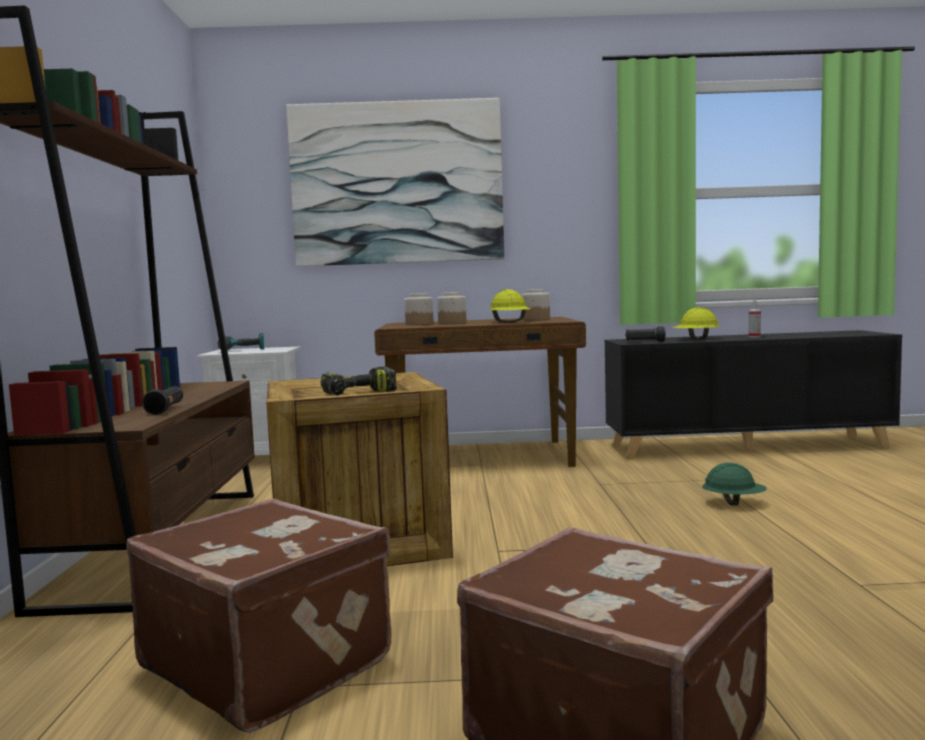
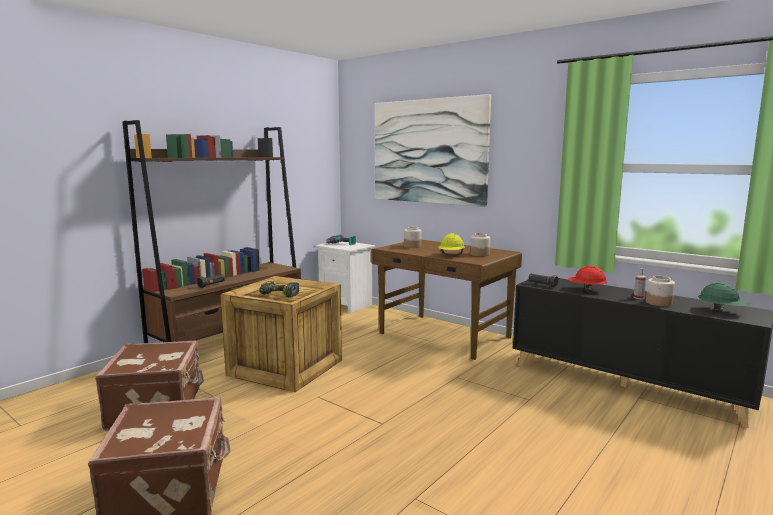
camera: 40 degrees right, 5 degrees up
(452, 323) = (427, 249): jar -> jar (659, 303)
(695, 339) = (586, 290): yellow hard hat -> red hard hat
(734, 503) = (494, 420): green hard hat -> green hard hat (721, 311)

